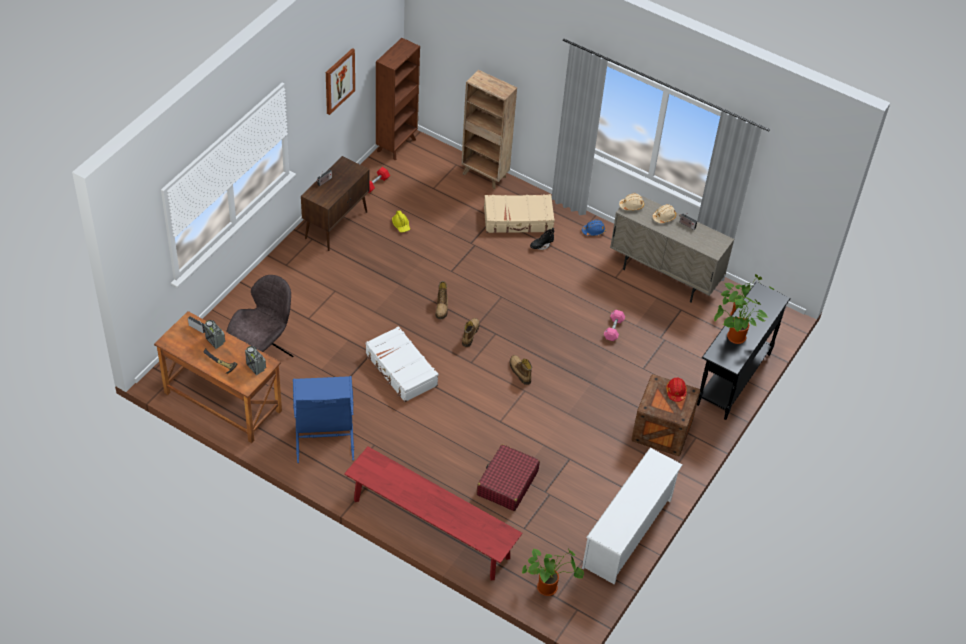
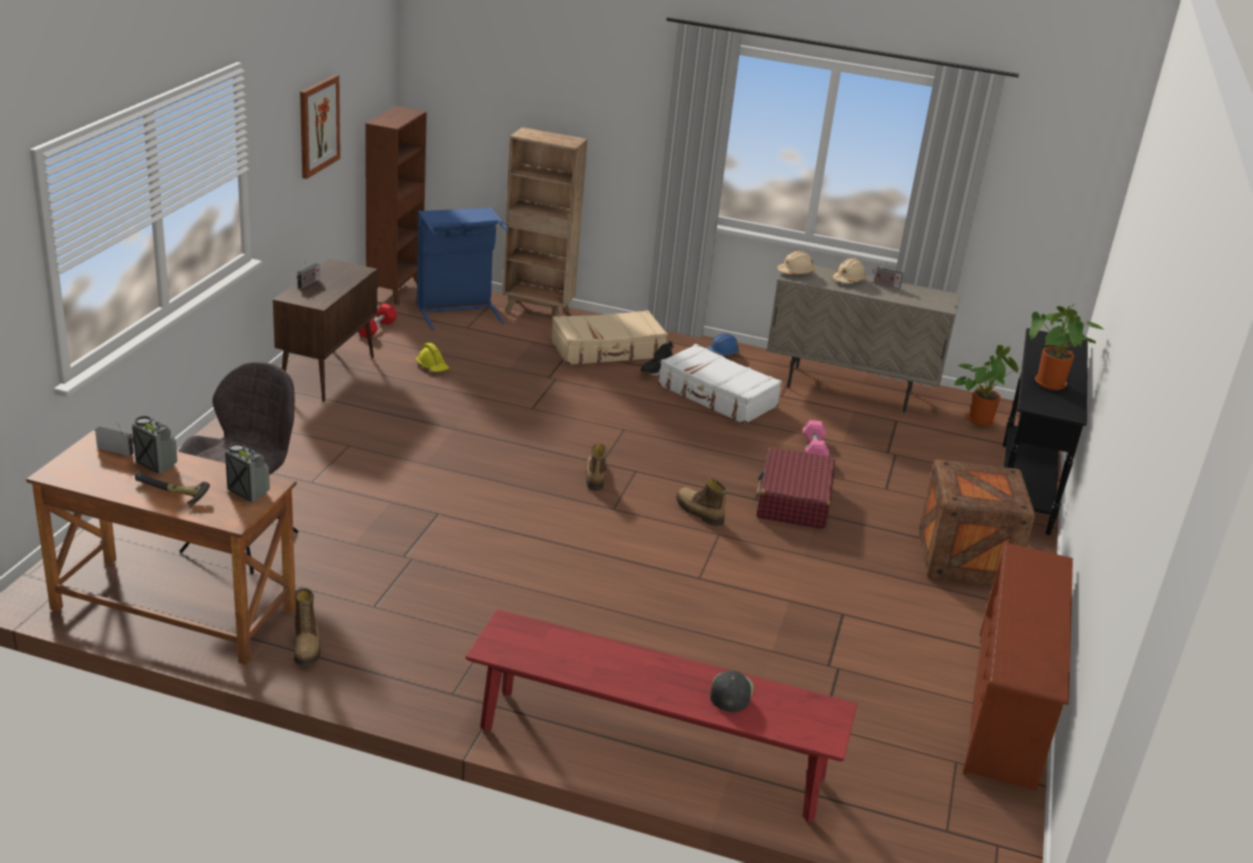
camera: 15 degrees left, 20 degrees down
(324, 437) = (390, 638): blue laundry basket -> blue laundry basket (457, 311)
(401, 370) = (498, 531): white suitcase -> white suitcase (717, 396)
(442, 308) = (535, 449): boot -> boot (307, 646)
(463, 516) = (730, 692): none -> black cap
(507, 483) = (756, 662): red suitcase -> red suitcase (793, 501)
(549, 587) = (923, 815): potted plant -> none
(628, 534) = (1008, 707): white shoe rack -> brown shoe rack
(676, 392) = (987, 475): red hard hat -> none

